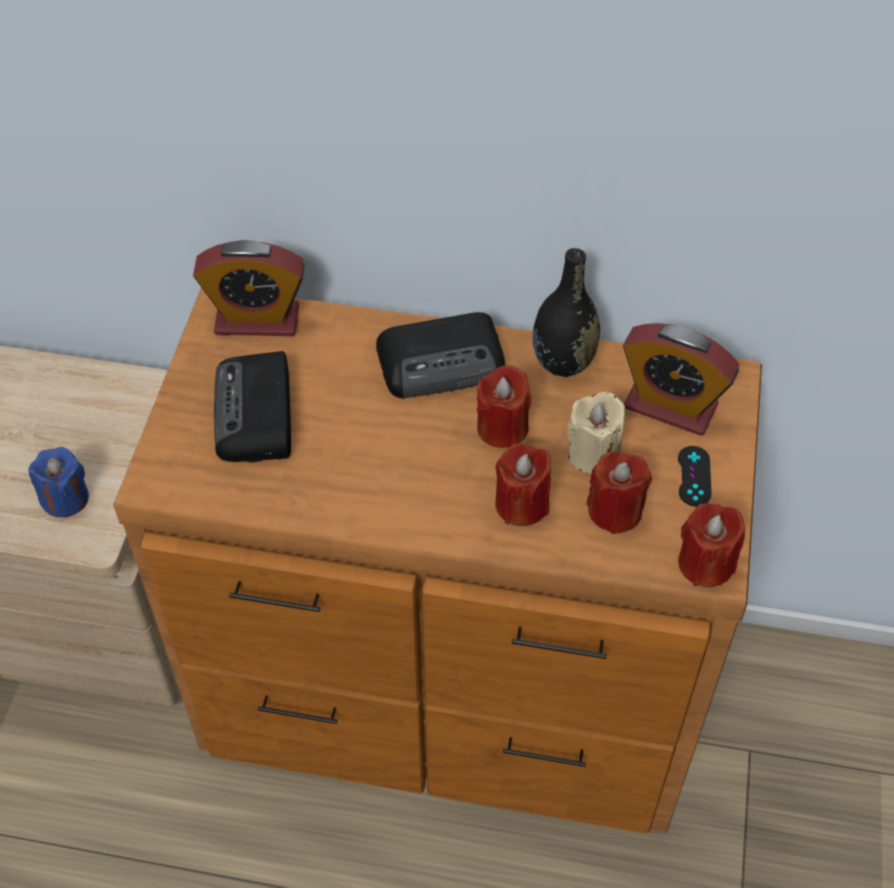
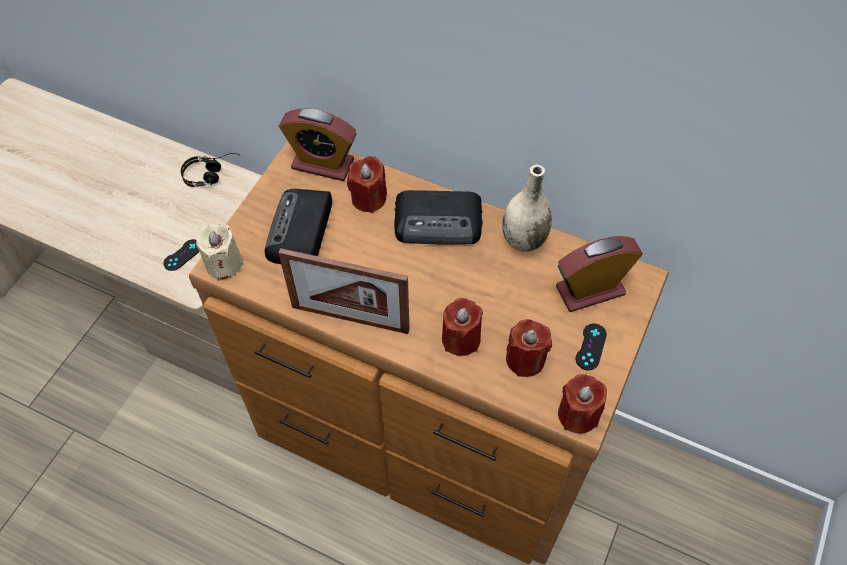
camera: 15 degrees right, 5 degrees up
(65, 498) = (182, 255): blue candle -> black game controller
(75, 380) = (213, 174): none -> headphones
(363, 511) = (350, 318): none -> picture frame
(502, 428) = (465, 279): red candle -> red candle (368, 198)
(563, 362) = (524, 240): black vase -> beige vase
(593, 453) = (523, 313): beige candle -> beige candle (224, 264)
(670, 406) = (590, 290): alarm clock -> alarm clock turned 120 degrees clockwise

